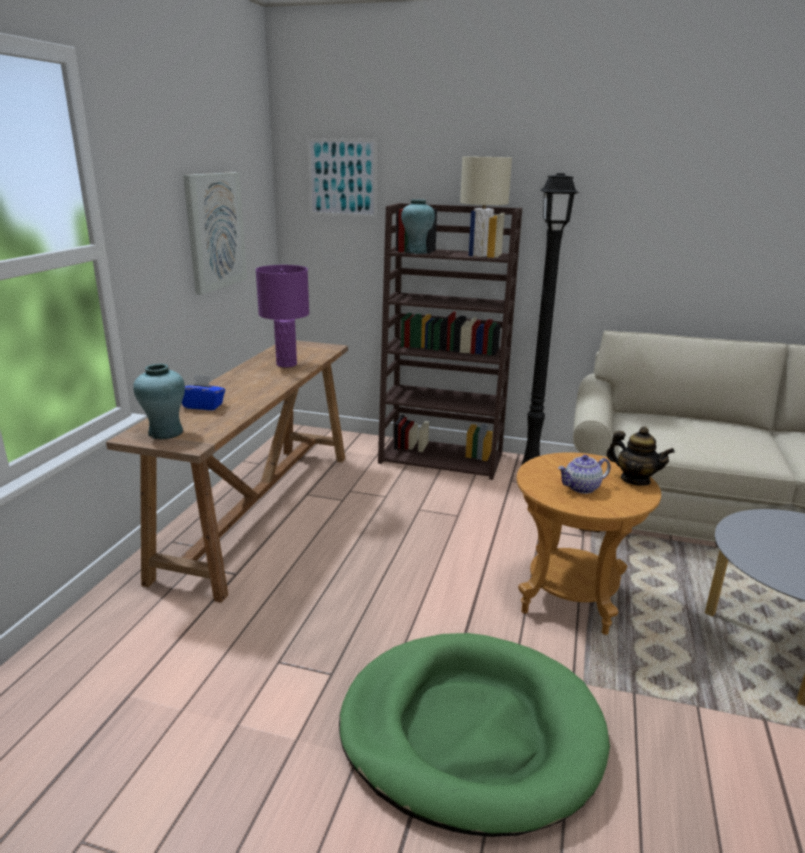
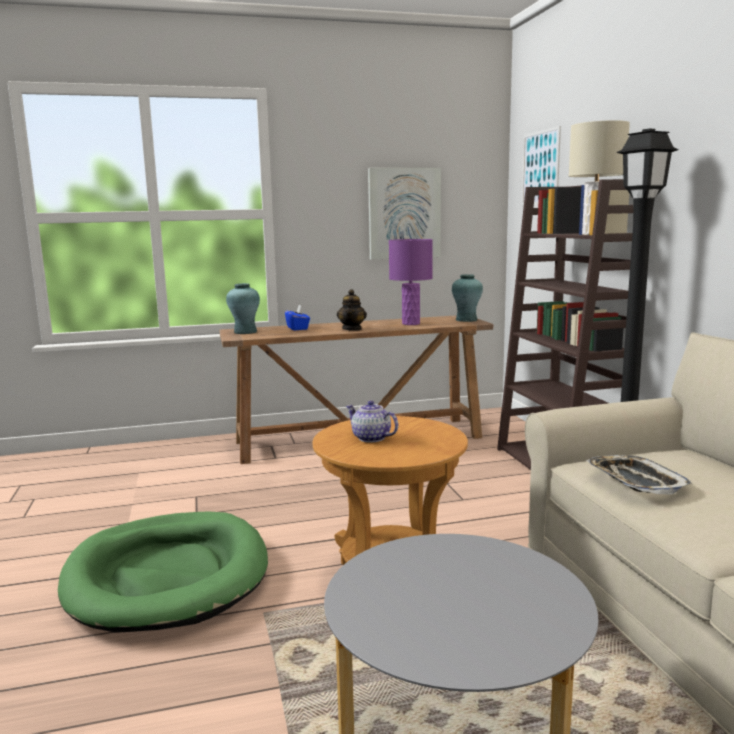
camera: 60 degrees right, 10 degrees down
(417, 252) = (550, 233): turquoise vase -> turquoise vase (466, 320)
(635, 480) = (425, 453): teapot -> teapot (352, 329)
(680, 444) = (635, 481): none -> tray

